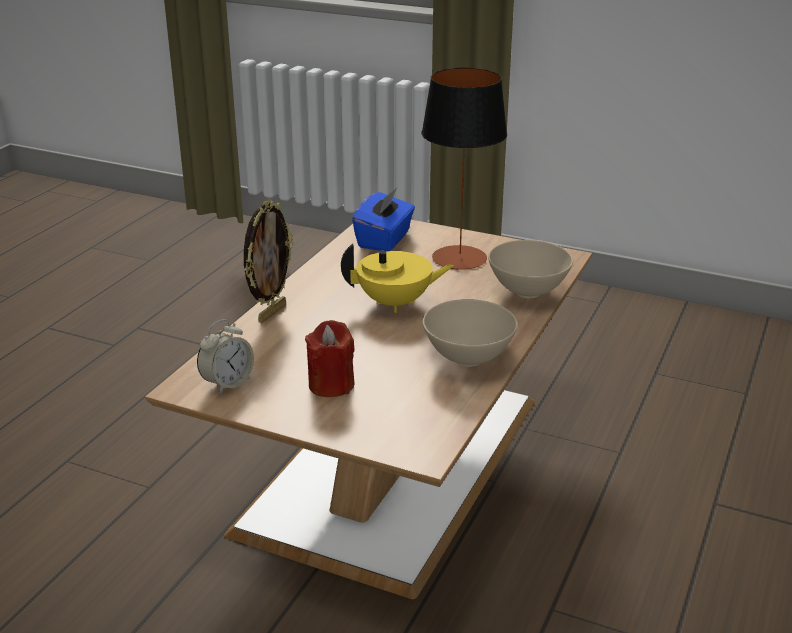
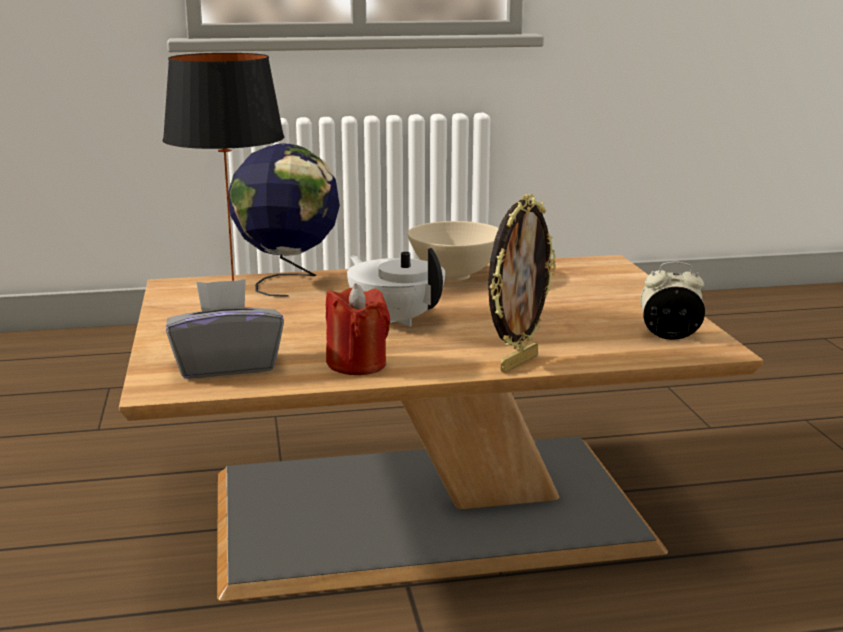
camera: 125 degrees left, 10 degrees down
(271, 312) = (517, 362): picture frame -> picture frame turned 135 degrees clockwise
(331, 385) = (587, 303): red candle -> red candle (357, 364)
(384, 240) = (226, 366): blue tissue box -> grey tissue box
(395, 303) = (396, 319): yellow teapot -> white teapot
(529, 292) = (288, 282): beige bowl -> globe

